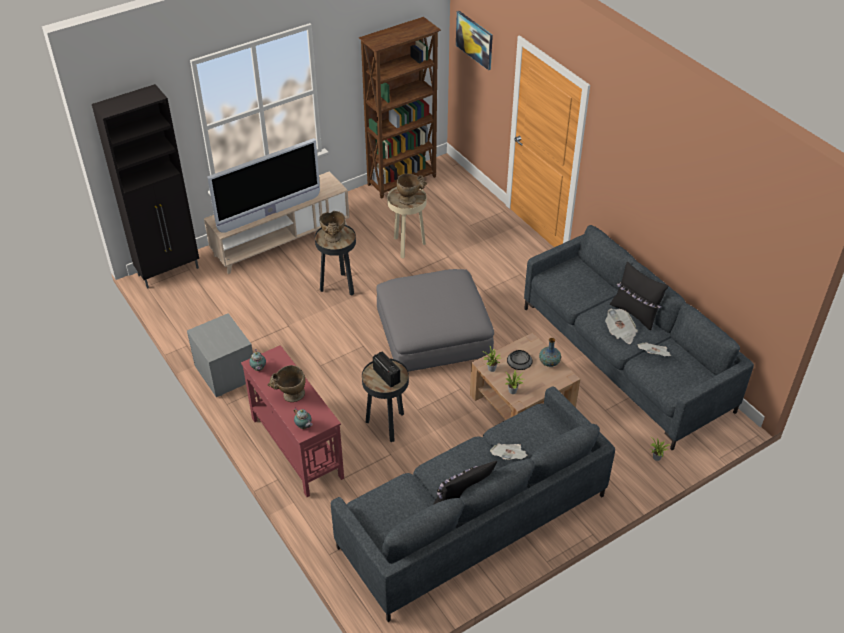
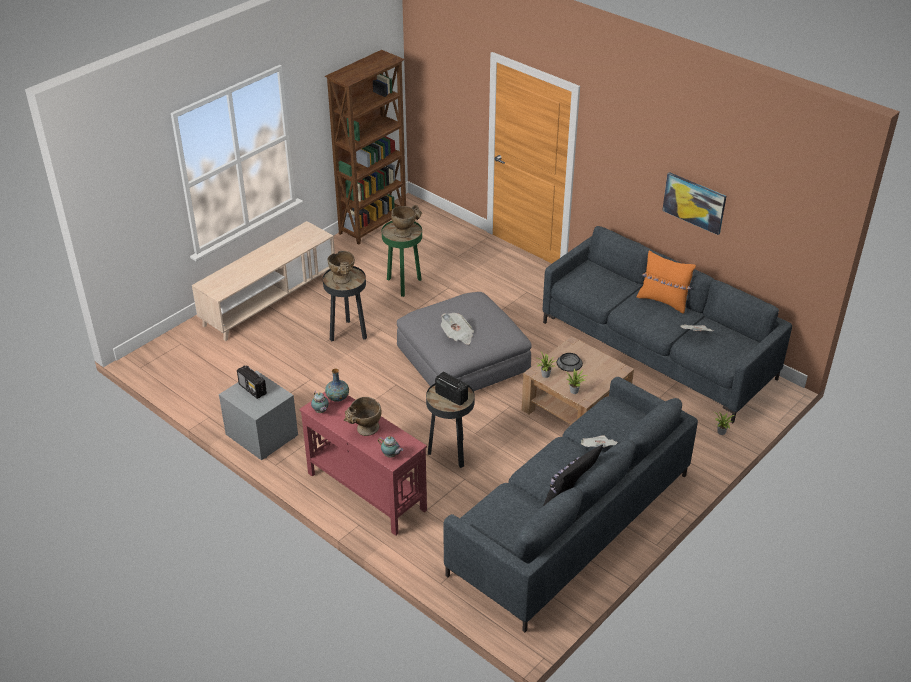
camera: 15 degrees left, 5 degrees down
(169, 271) = (160, 349): black cabinet -> none
(218, 331) = (252, 389): none -> radio
(270, 214) = (261, 270): television -> none
(407, 246) = (403, 285): beige side table -> green side table
(474, 39) = (437, 66): picture -> picture (694, 202)
(549, 362) = (598, 359): vase -> vase (337, 397)
(620, 332) = (656, 320): newspaper -> newspaper (457, 336)
(635, 313) = (663, 301): black pillow -> orange pillow

